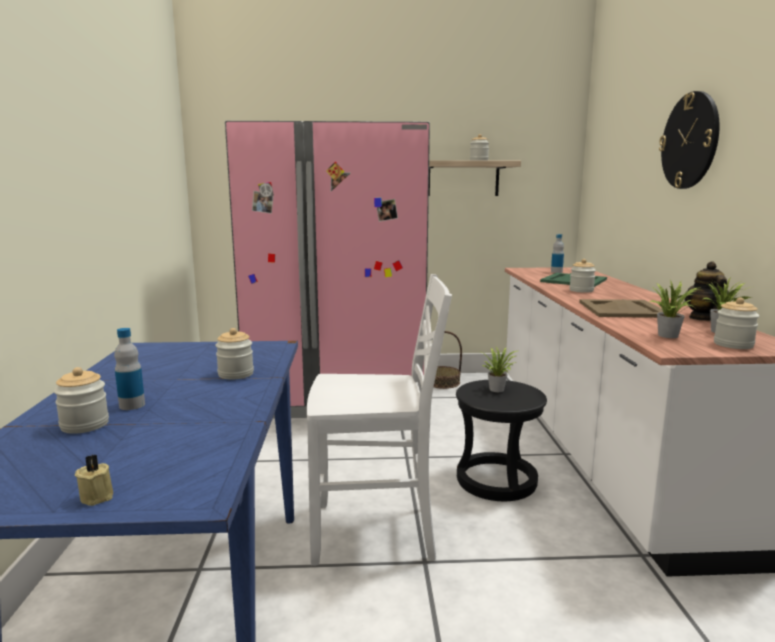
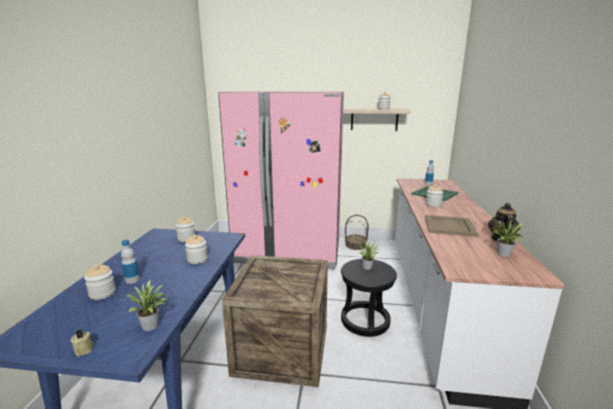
camera: 10 degrees right, 5 degrees up
(376, 533) = (282, 349): white chair -> crate
(671, 336) = (466, 255): potted plant -> potted plant (151, 326)
(690, 141) = (510, 112): wall clock -> none
(733, 344) = (504, 268): jar -> jar (186, 238)

